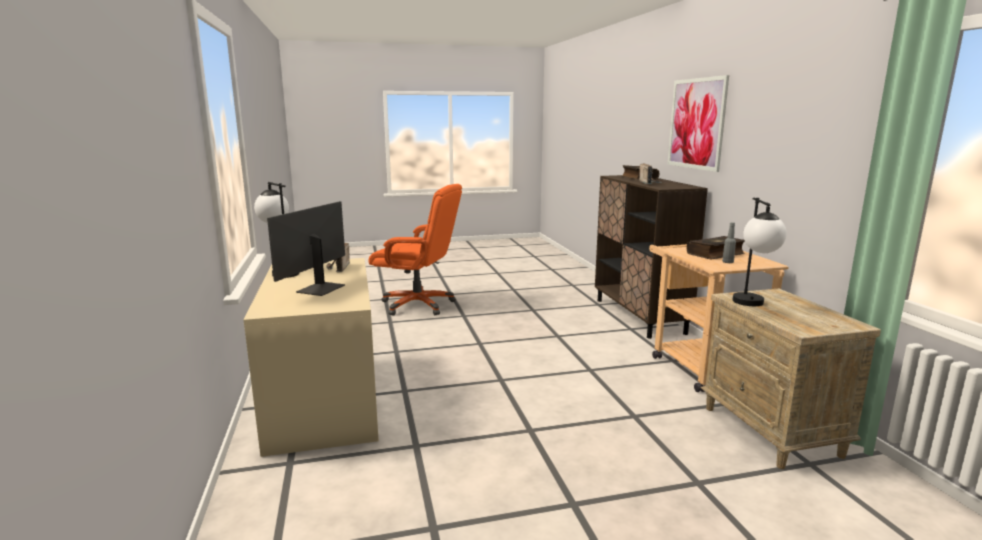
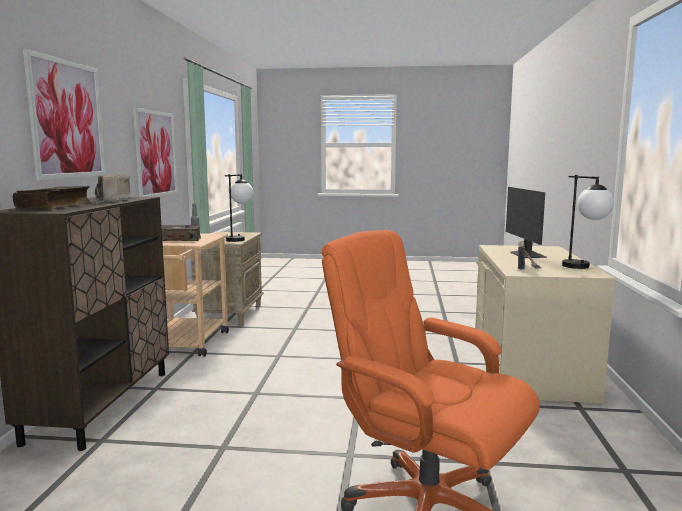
camera: 160 degrees left, 5 degrees down
(319, 288) = (526, 255): monitor -> monitor turned 135 degrees clockwise
(808, 161) = (155, 154): none -> picture

